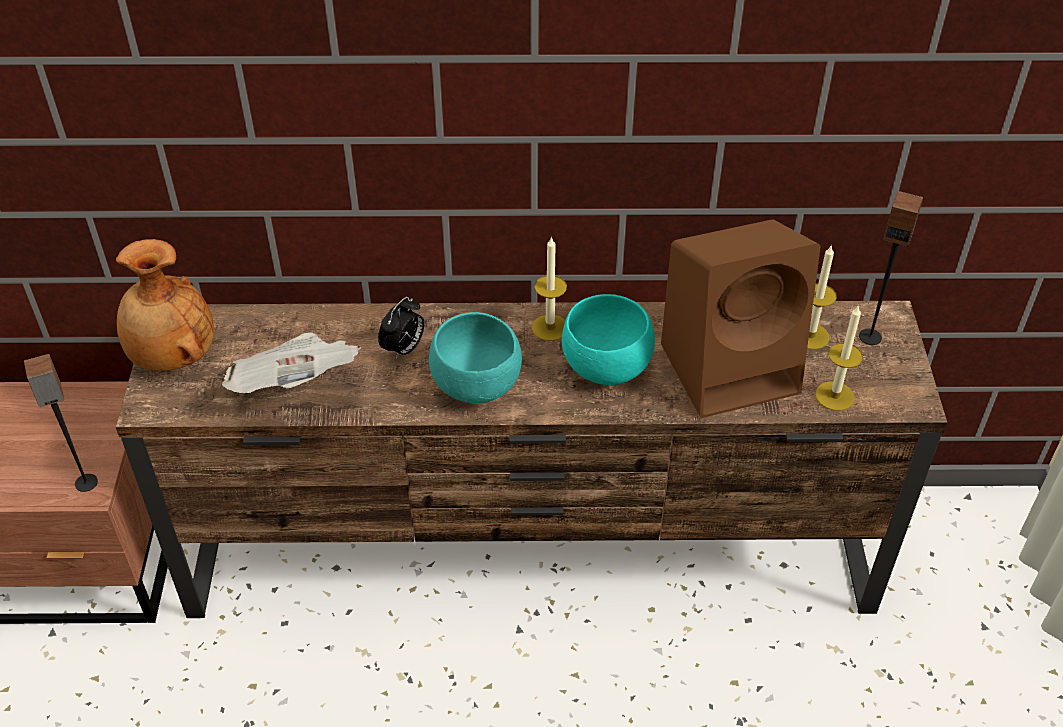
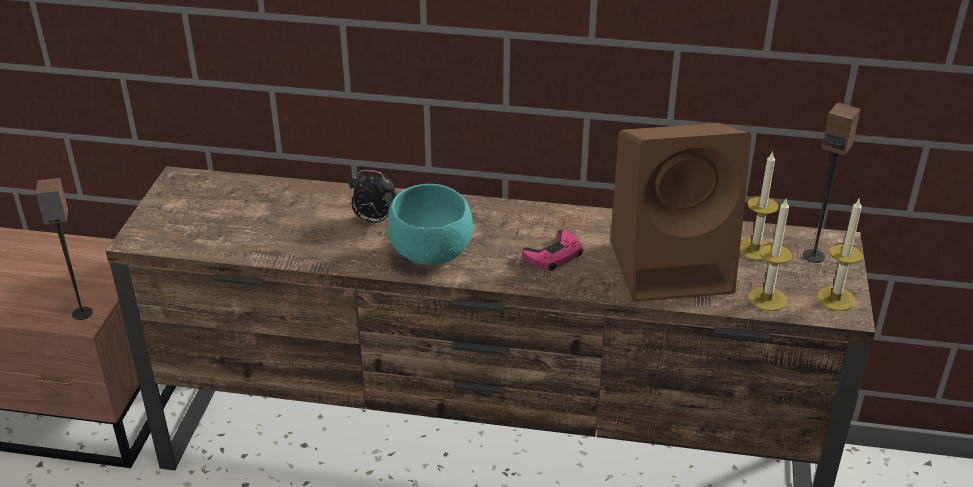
camera: 10 degrees right, 10 degrees down
(172, 356) = (171, 204): brown vase -> none
(296, 387) = (270, 238): newspaper -> none
(404, 349) = (374, 220): alarm clock -> alarm clock turned 60 degrees clockwise
(550, 327) = (511, 218): candle -> candle (836, 299)
(606, 370) = (554, 255): turquoise bowl -> pink game controller

